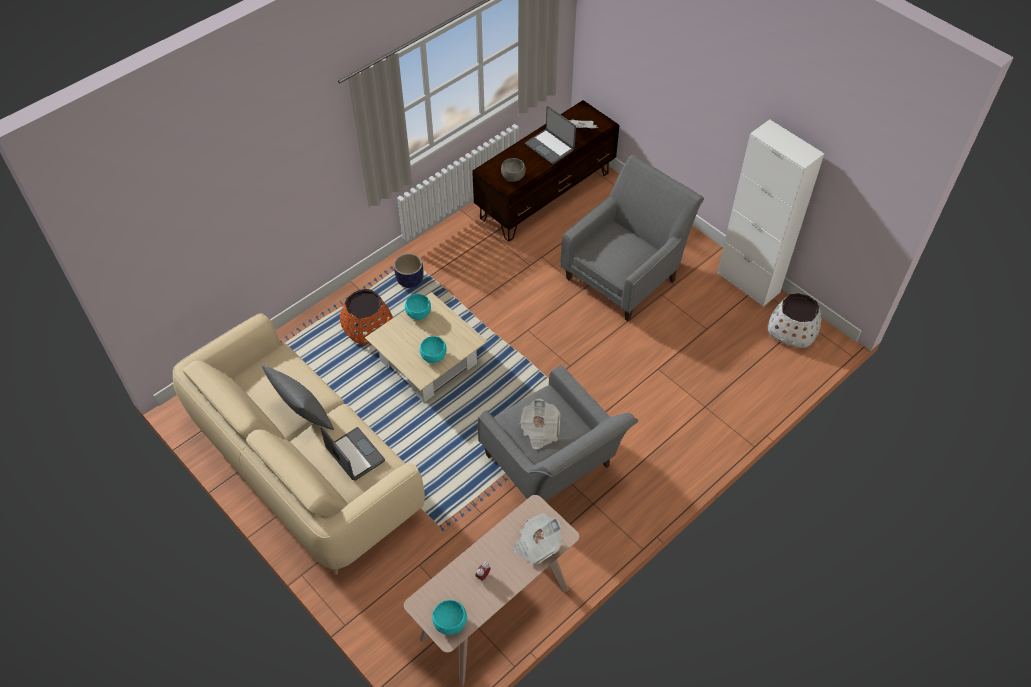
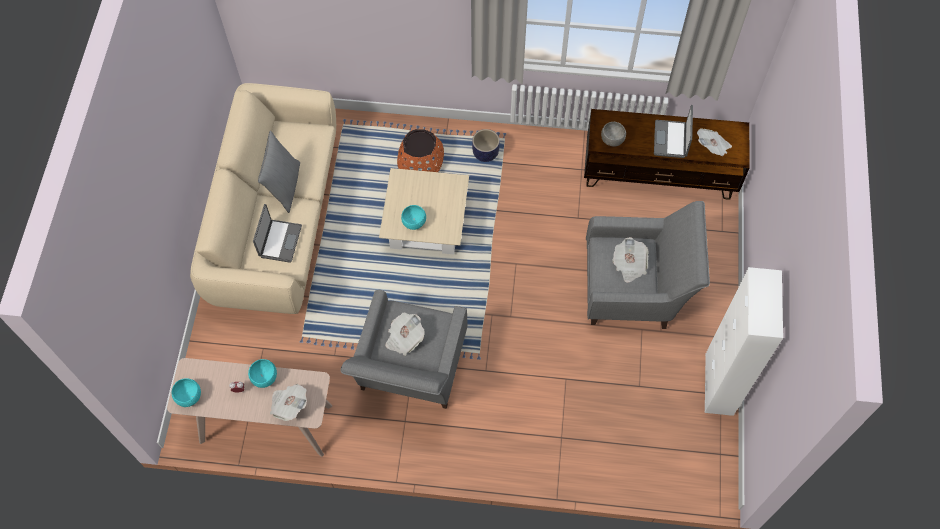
camera: 50 degrees right, 10 degrees up
(418, 314) = (441, 183): turquoise bowl -> turquoise bowl (264, 377)
(621, 246) = (629, 265): none -> newspaper
(792, 329) = (702, 451): white planter -> none

